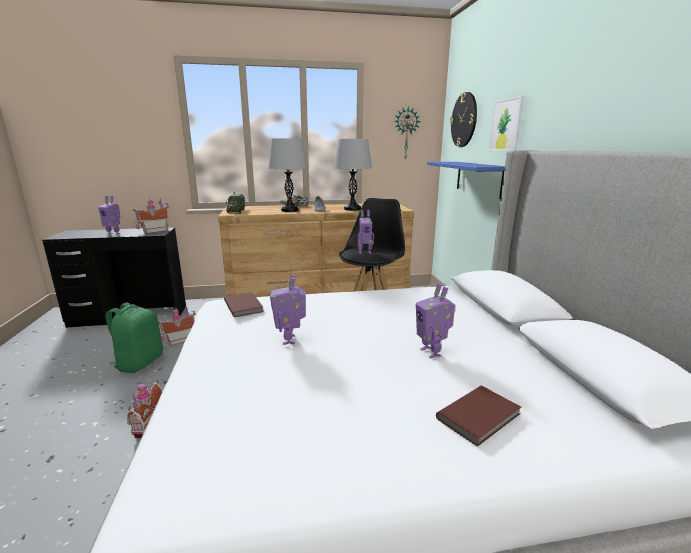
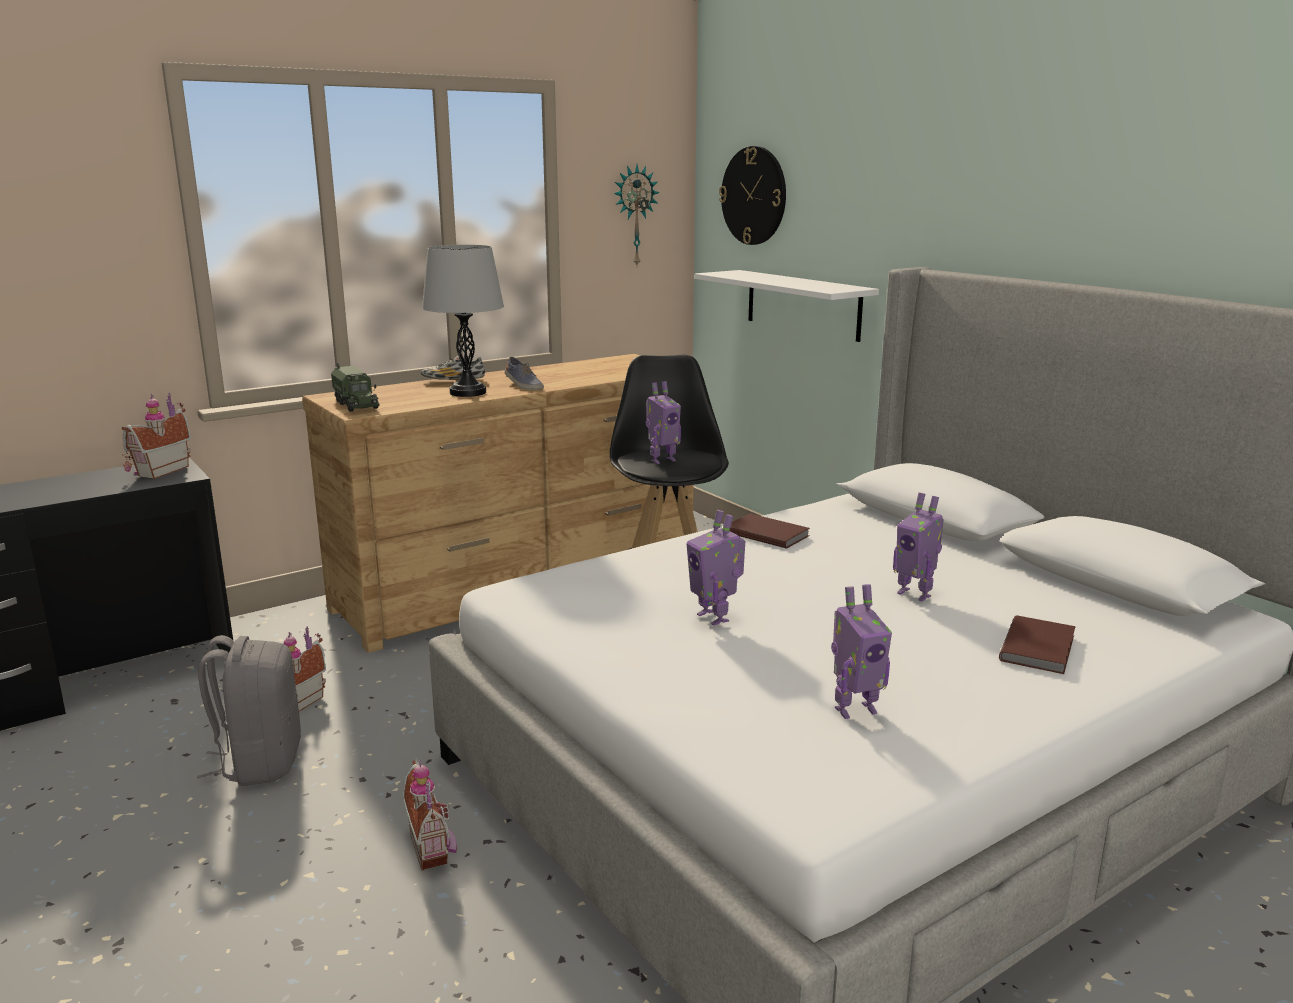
camera: 25 degrees left, 0 degrees up
(114, 234) = (72, 490): toy robot -> toy robot (854, 709)
(139, 363) = (260, 762): green backpack -> grey backpack
(244, 306) = (566, 585): brown book -> brown book (767, 533)
(352, 209) = (583, 377): grey table lamp -> none
(478, 178) = (802, 304): blue shelf -> white shelf
(506, 125) = (857, 218): picture -> none

